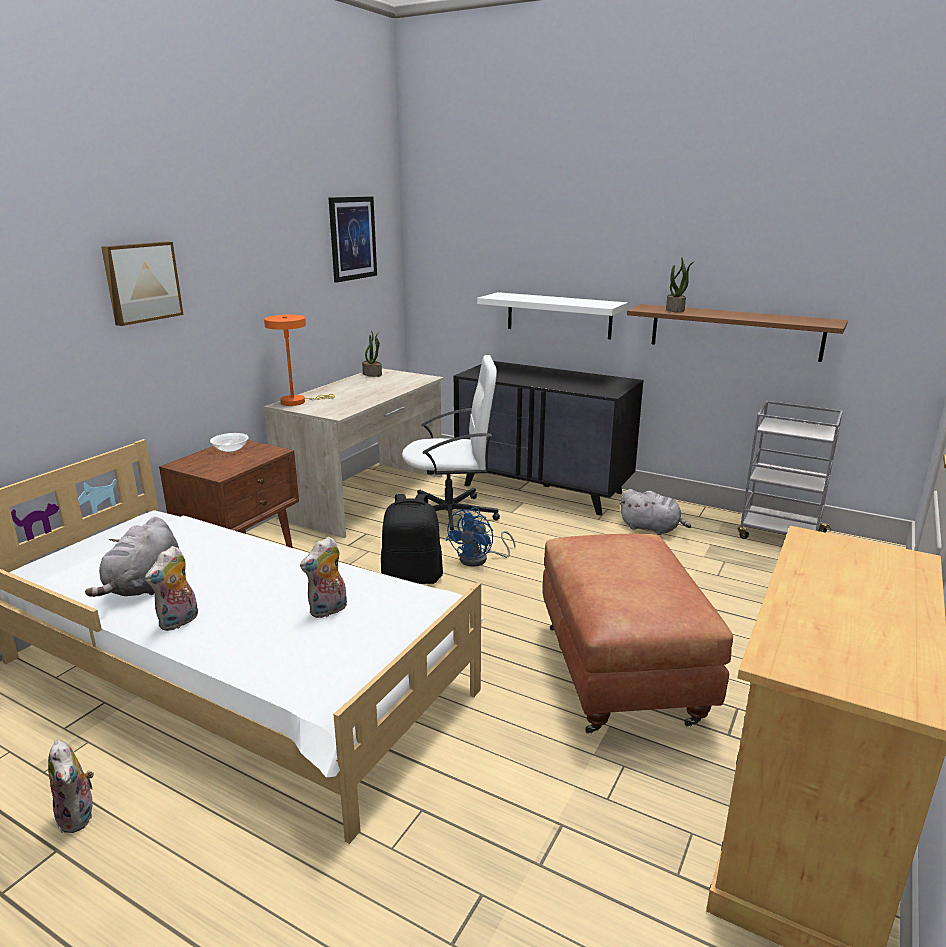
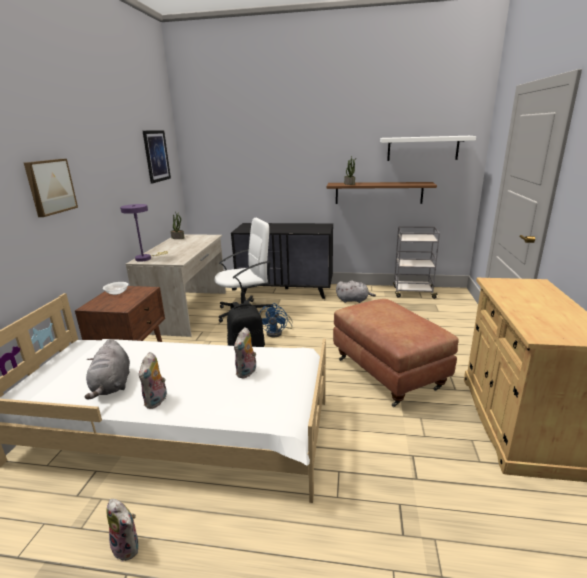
camera: 20 degrees left, 0 degrees up
(297, 401) = (146, 258): orange table lamp -> purple table lamp
(558, 315) = (282, 193): white shelf -> white shelf (422, 148)

